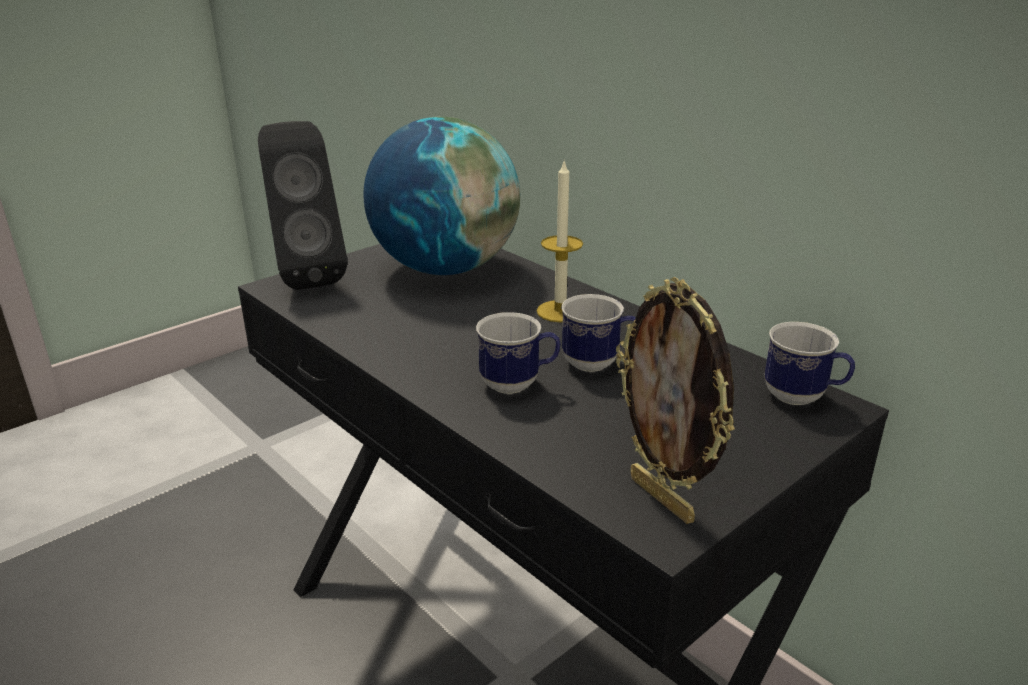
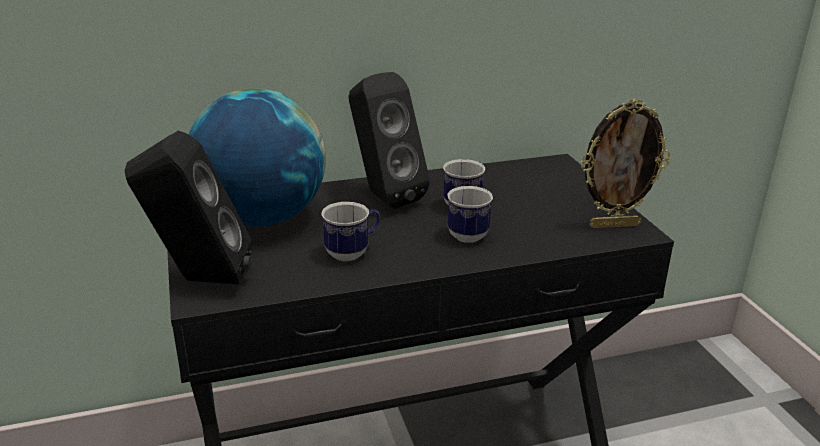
camera: 65 degrees left, 0 degrees up
(560, 311) = (383, 197): candle -> black speaker
(802, 398) = (544, 166): mug -> mug (353, 253)

